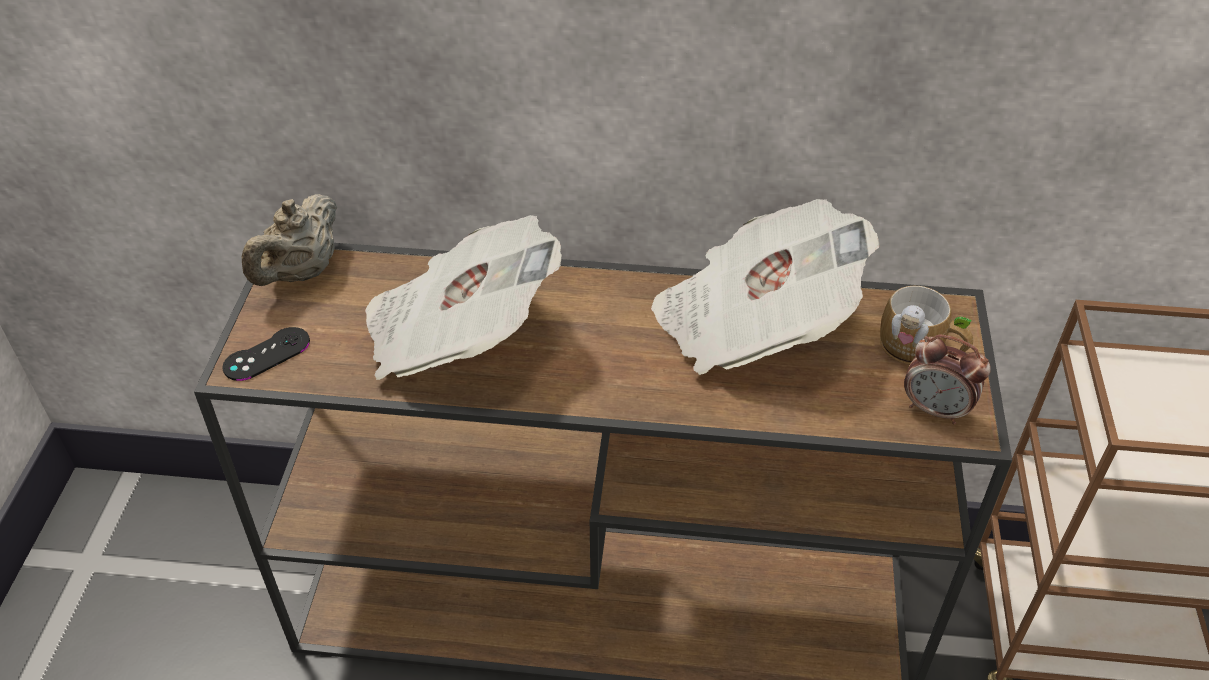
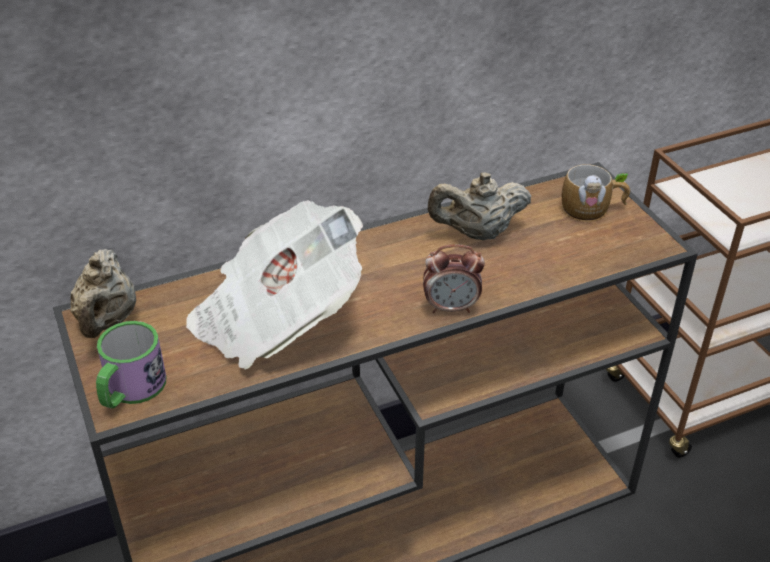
camera: 30 degrees left, 5 degrees down
(267, 354) = (130, 390): black game controller -> mug
(753, 324) = (477, 233): newspaper -> beige teapot
(936, 409) = (631, 241): alarm clock -> alarm clock (451, 307)

